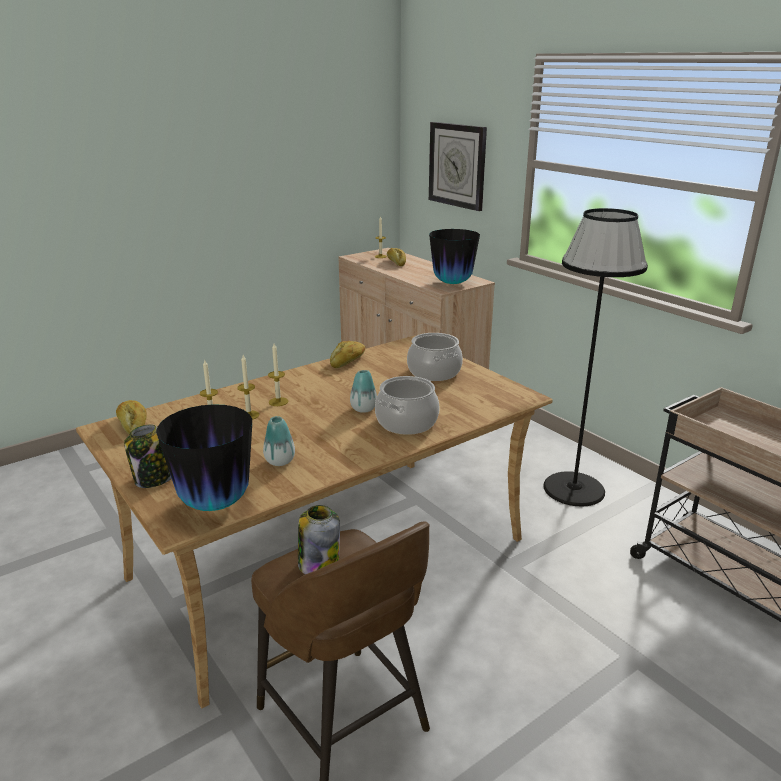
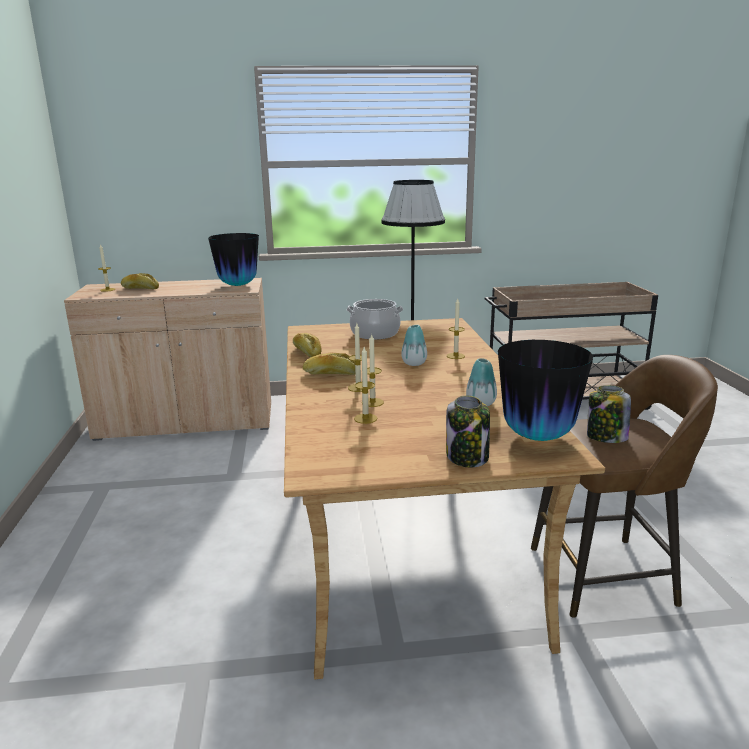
camera: 60 degrees left, 5 degrees down
(133, 425) = (325, 456): bread -> bread (331, 374)
(407, 422) = (455, 356): cooking pot -> candle
(457, 165) = (165, 179): wall clock -> none

